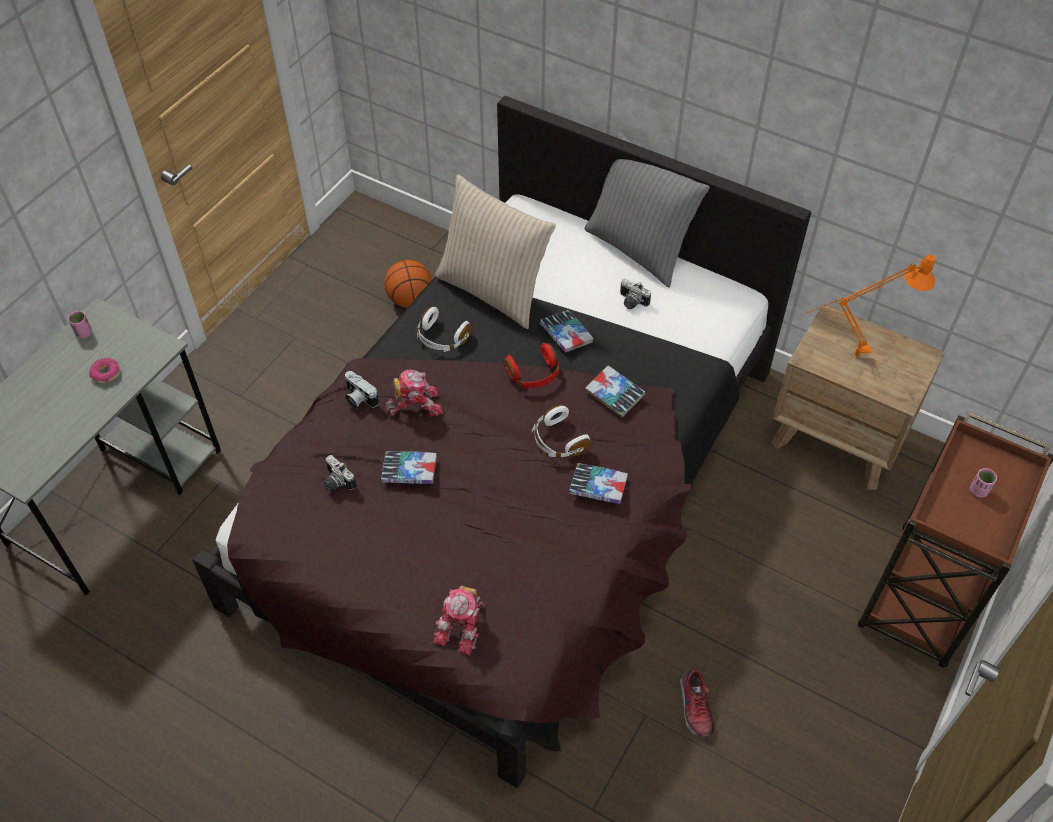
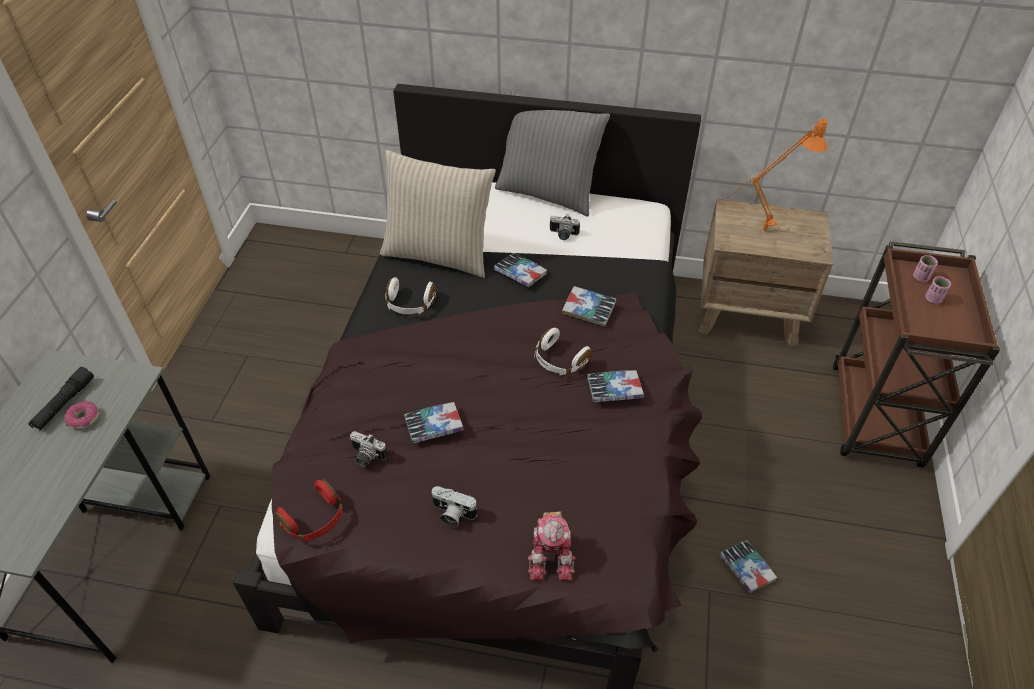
camera: 20 degrees left, 5 degrees down
(84, 333) = (44, 386): pink cup -> pink cup (920, 277)
(95, 355) = (64, 404): none -> black flashlight
(358, 398) = (355, 375): camera -> camera (452, 514)
(410, 300) = (342, 298): basketball -> none
(415, 404) = (413, 366): toy robot -> none
(534, 375) = (509, 312): red headphones -> red headphones (315, 520)
(694, 707) = (746, 568): shoe -> book

